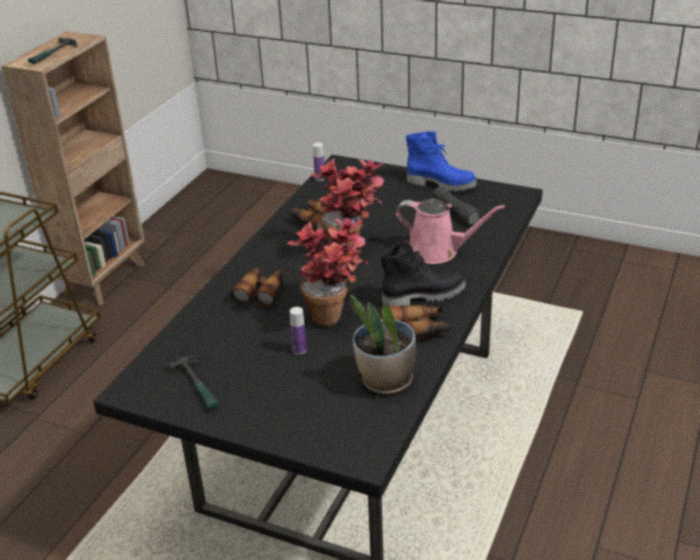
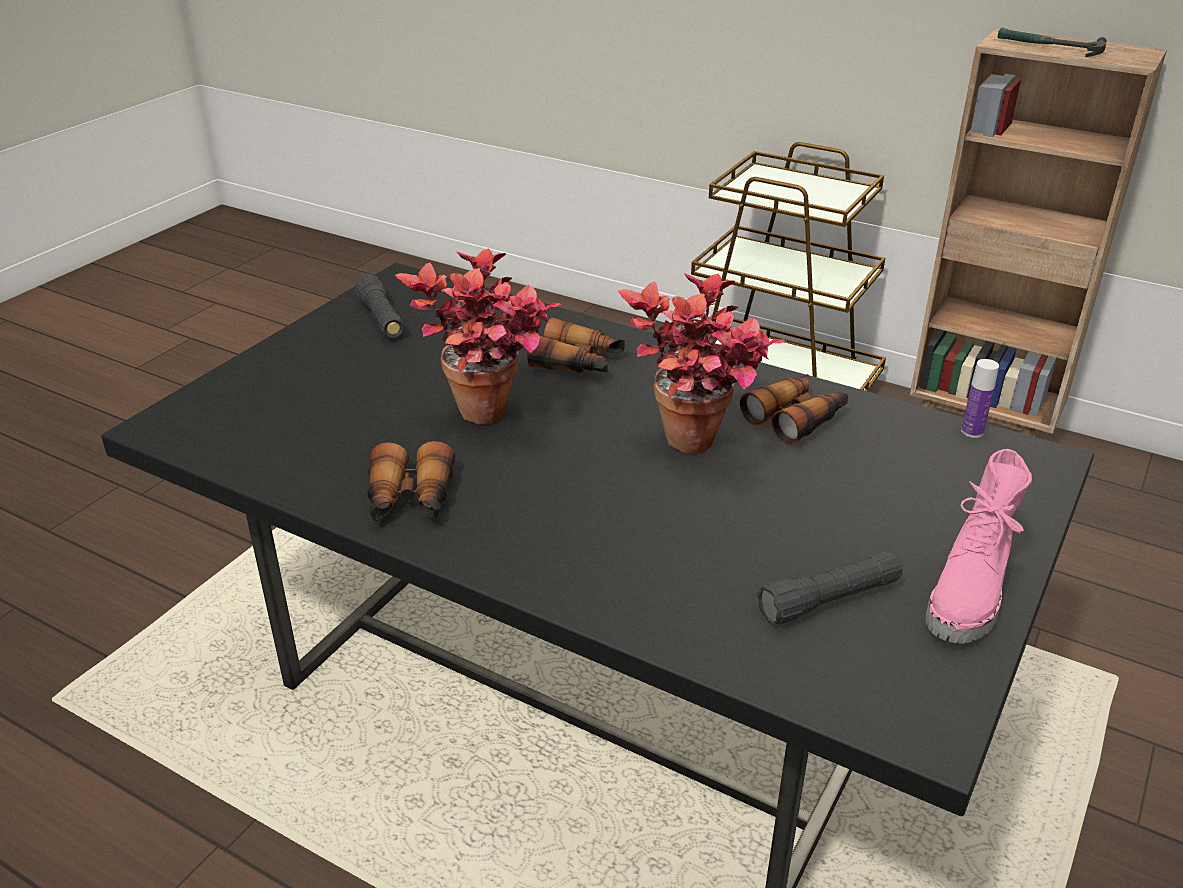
camera: 95 degrees right, 0 degrees up
(199, 386) = (381, 319): hammer -> black flashlight
(299, 350) = (416, 388): bottle -> none
(385, 381) = (300, 455): potted plant -> none
(423, 296) = (510, 515): black boot -> none
(438, 251) = (663, 553): pink watering can -> none
(441, 184) = (970, 596): blue boot -> pink boot

